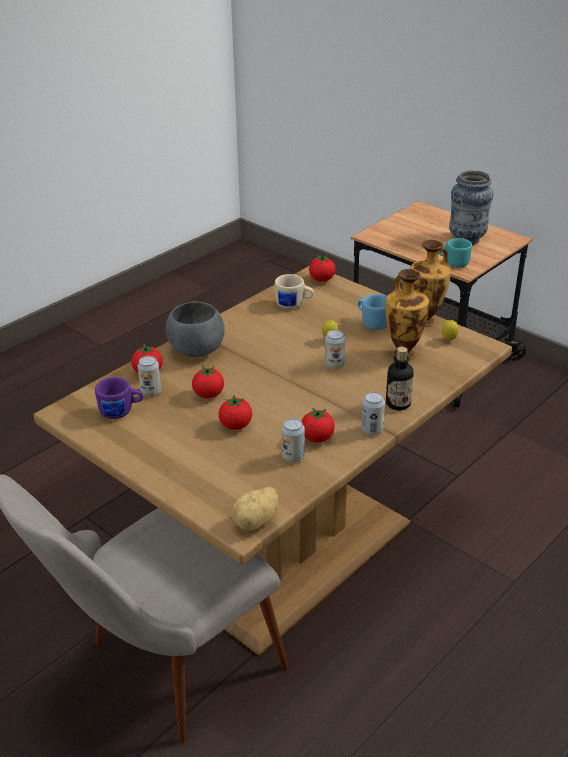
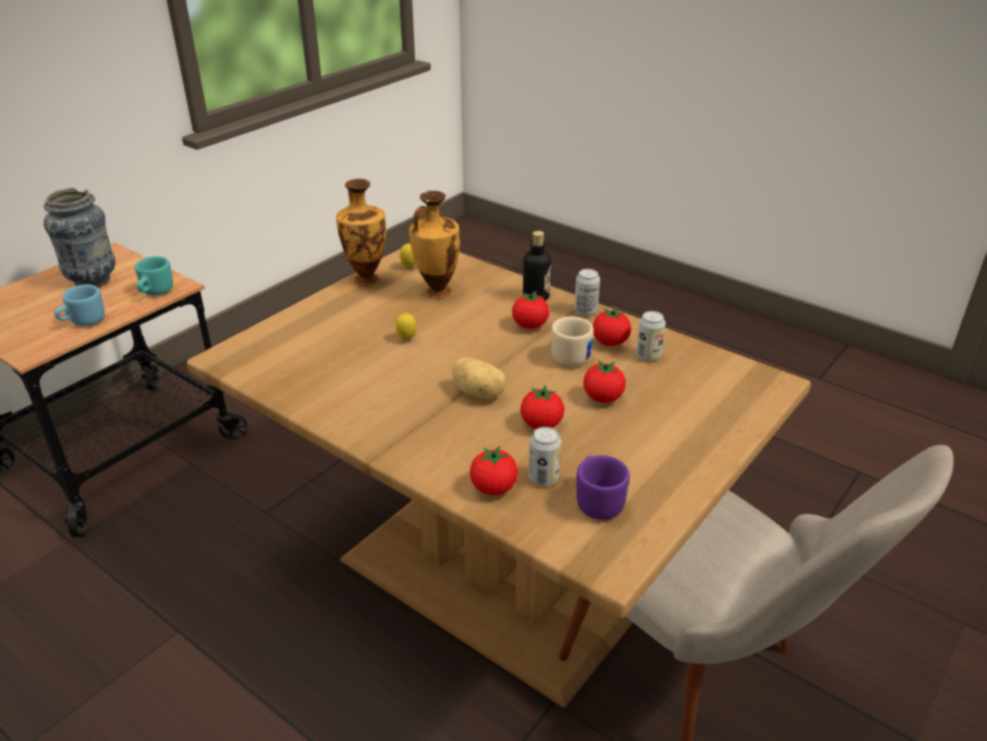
camera: 95 degrees left, 0 degrees up
(197, 350) = (430, 446): grey bowl -> none
(257, 521) = (760, 373): potato -> potato (479, 393)
(294, 305) = (309, 369): beige mug -> beige mug (571, 355)
(322, 279) = (240, 348): tomato -> tomato (530, 325)
(334, 365) = (463, 335): can -> none
(373, 323) = (366, 311): blue mug -> blue mug (83, 322)

